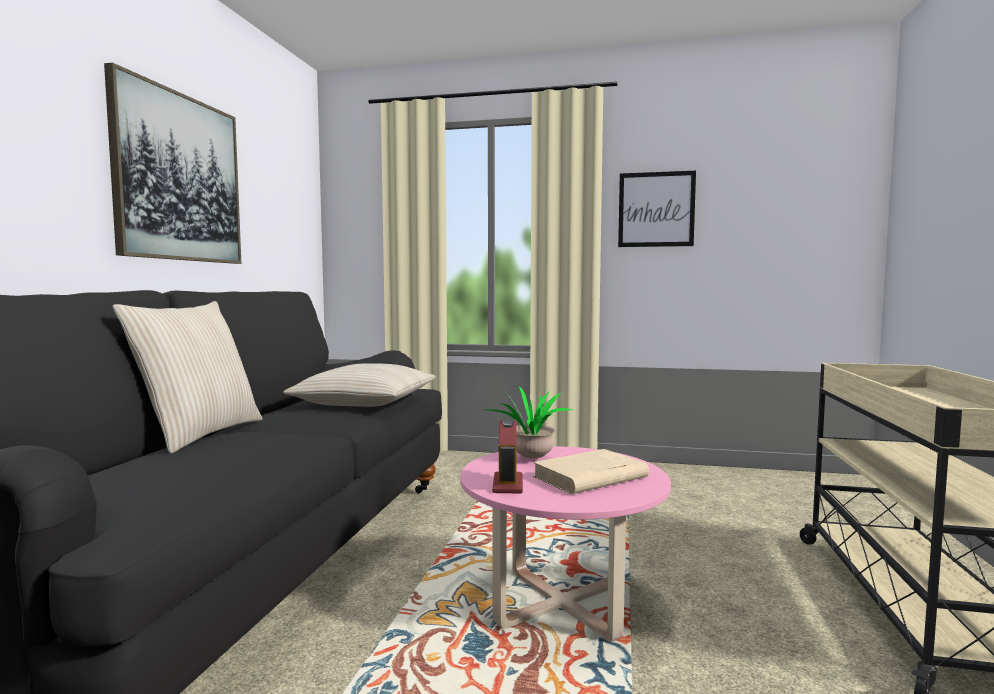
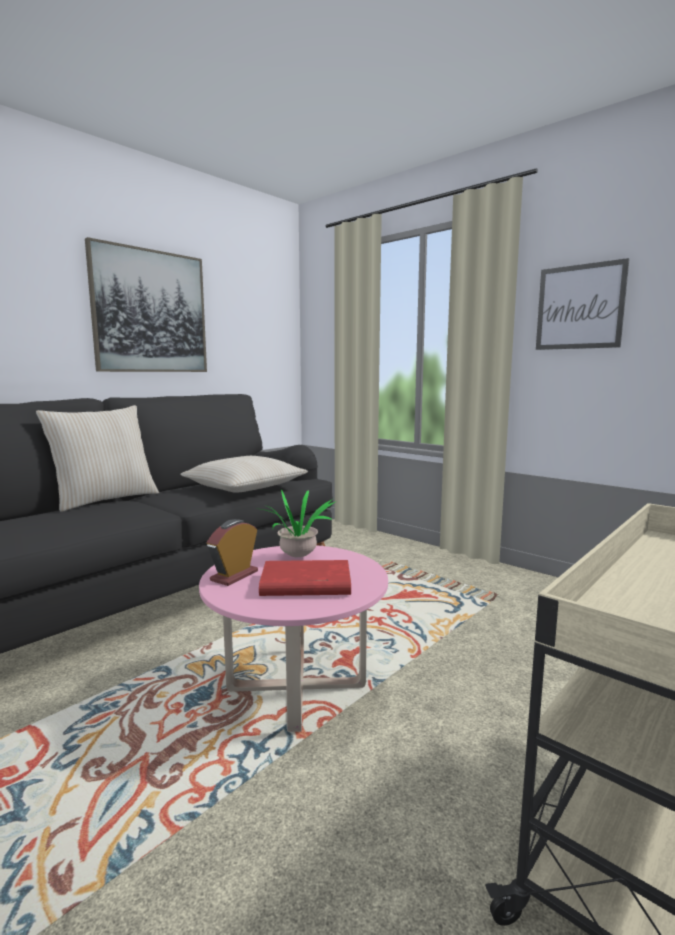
camera: 30 degrees right, 5 degrees up
(589, 477) = (305, 584): beige book -> red book

